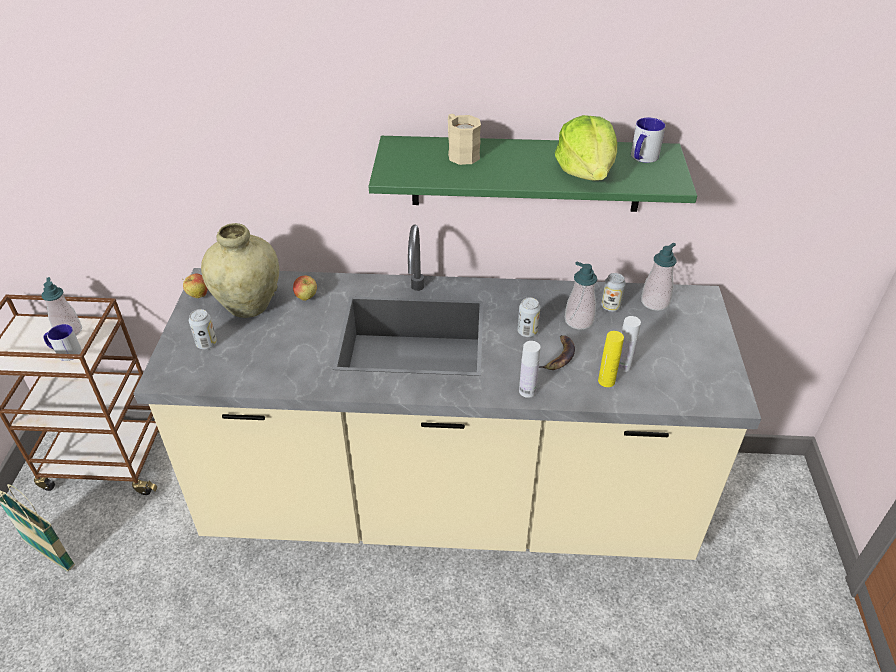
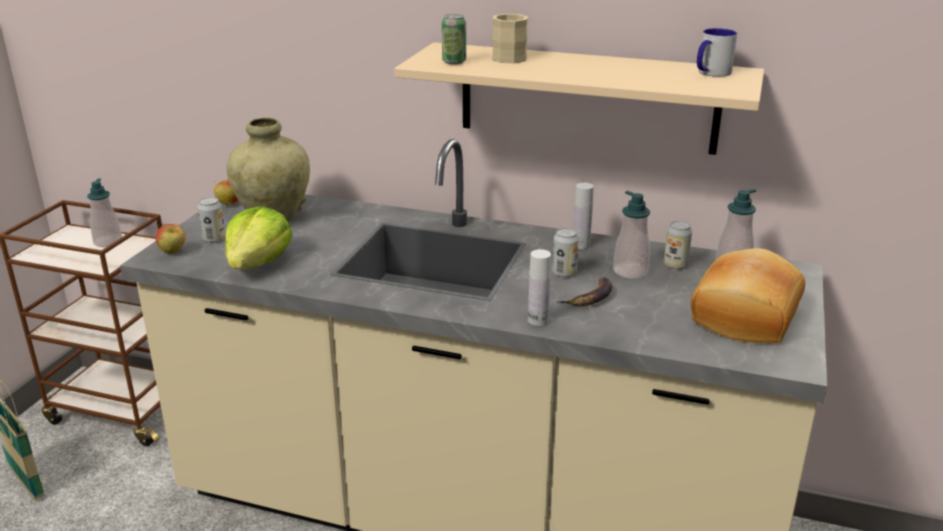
camera: 15 degrees right, 15 degrees down
(65, 352) = (95, 256): mug -> none
(306, 298) = (336, 218): apple -> apple (173, 252)
(418, 169) = (454, 62): none -> can
(526, 174) = (587, 98): green shelf -> beige shelf
(586, 172) = (638, 76): lettuce -> lettuce (258, 263)
(606, 381) = (638, 325): yellow bottle -> none
(623, 366) = (666, 315): white bottle -> white bottle (581, 245)
(679, 355) = (742, 315): none -> bread

